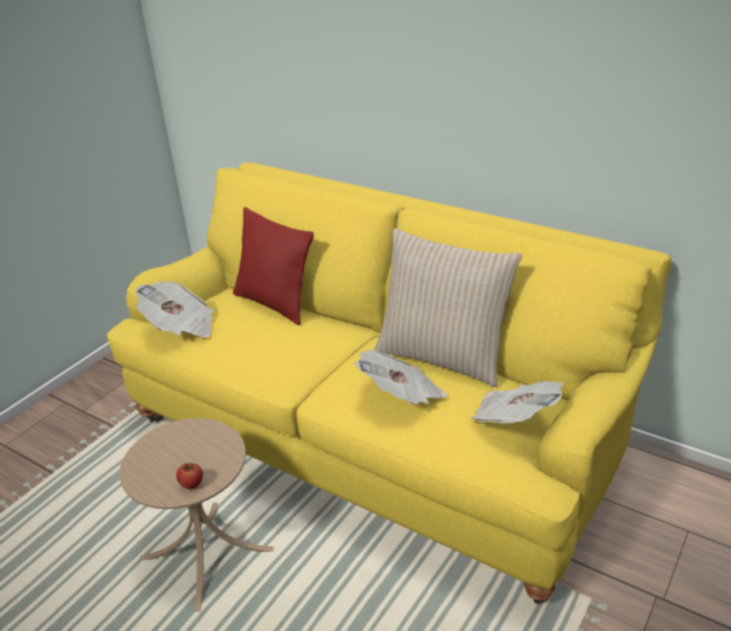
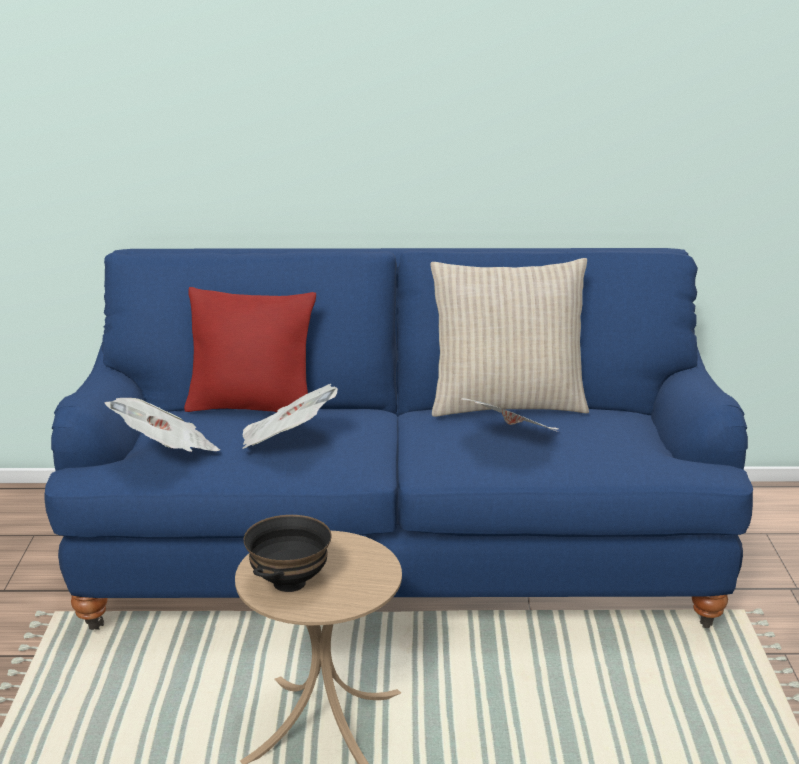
camera: 35 degrees left, 10 degrees down
(158, 461) = (290, 583): none -> black bowl
(192, 484) = (362, 588): apple -> none
(373, 438) = (399, 559): yellow sofa -> blue sofa
(514, 419) = (635, 430): newspaper -> newspaper (287, 441)

